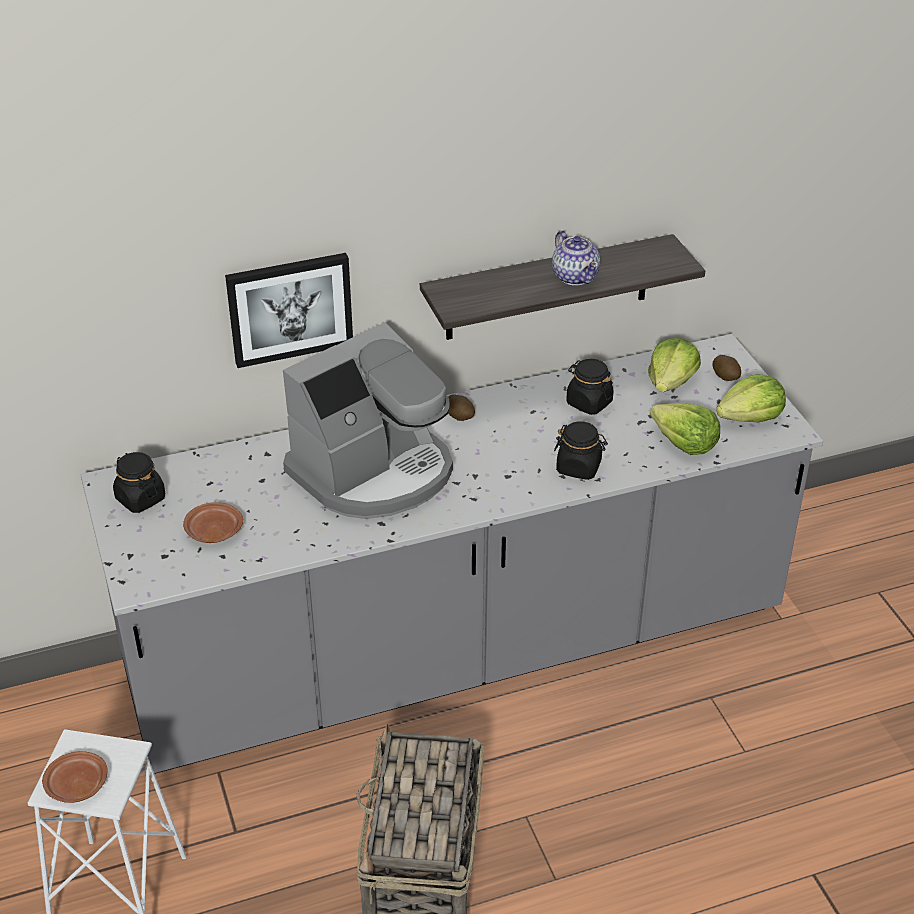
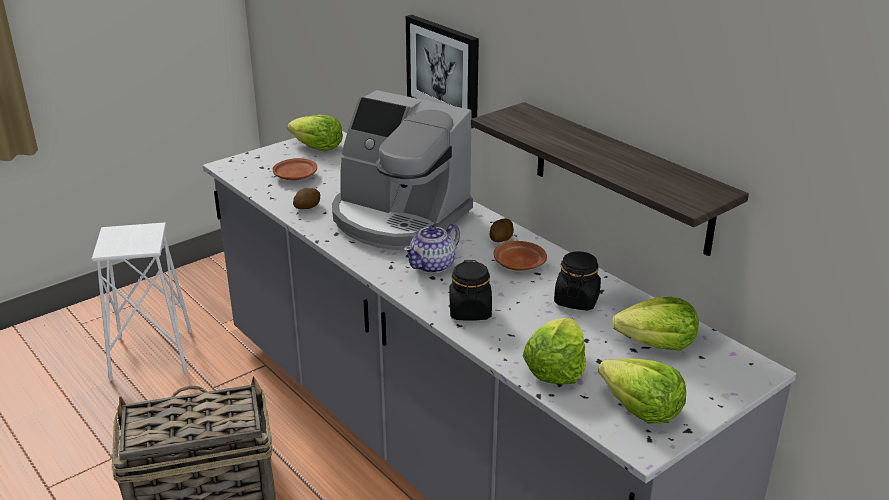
camera: 70 degrees right, 10 degrees down
(76, 785) = (117, 237): brown plate -> brown plate (518, 264)
(140, 498) = (317, 147): black jar -> lettuce
(575, 276) = (603, 157): teapot -> teapot (433, 265)
(726, 376) = (705, 379): potato -> potato (307, 208)

